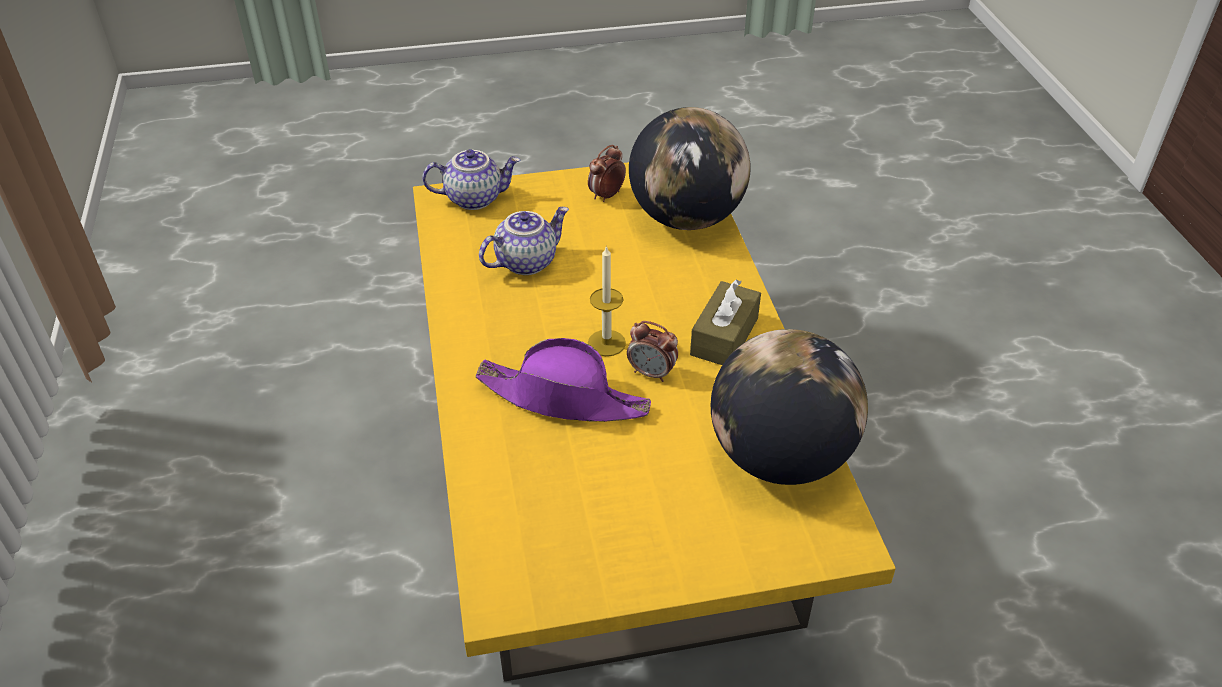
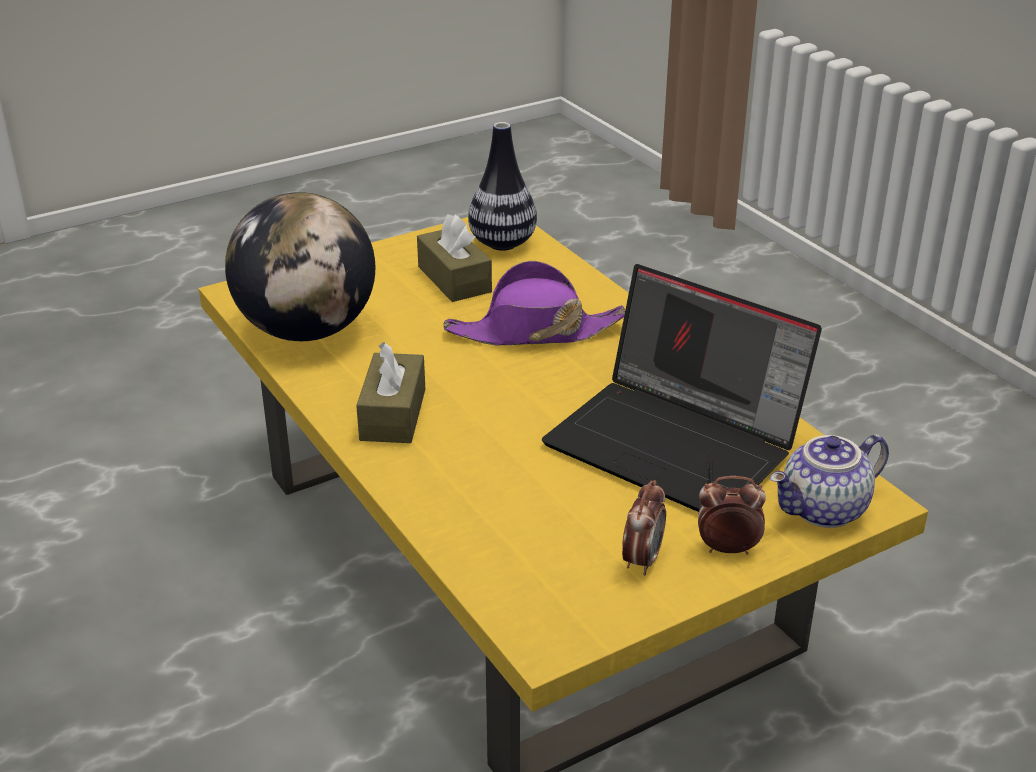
camera: 160 degrees right, 10 degrees down
(519, 551) = (502, 244): none -> vase
(526, 261) = (678, 444): teapot -> laptop
(604, 498) = (454, 279): none -> brown tissue box
(606, 343) = (521, 382): candle -> none
(652, 373) = (458, 367): alarm clock -> alarm clock (727, 549)
(686, 218) = (503, 552): globe -> none

